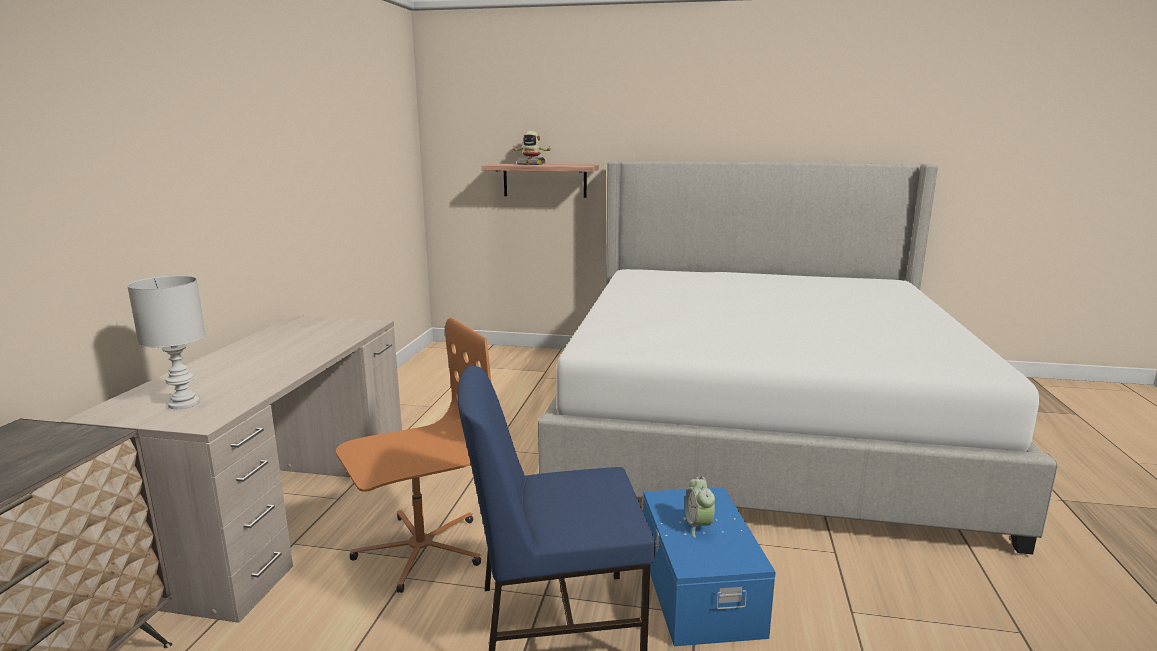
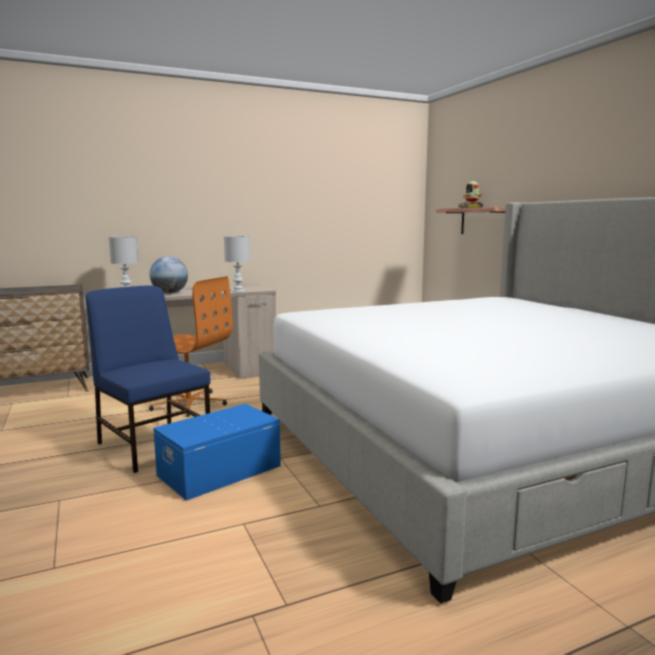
camera: 55 degrees right, 5 degrees down
(260, 374) = (170, 293): none -> globe
(352, 337) = (238, 291): none -> white table lamp
(698, 526) = (217, 421): alarm clock -> none

